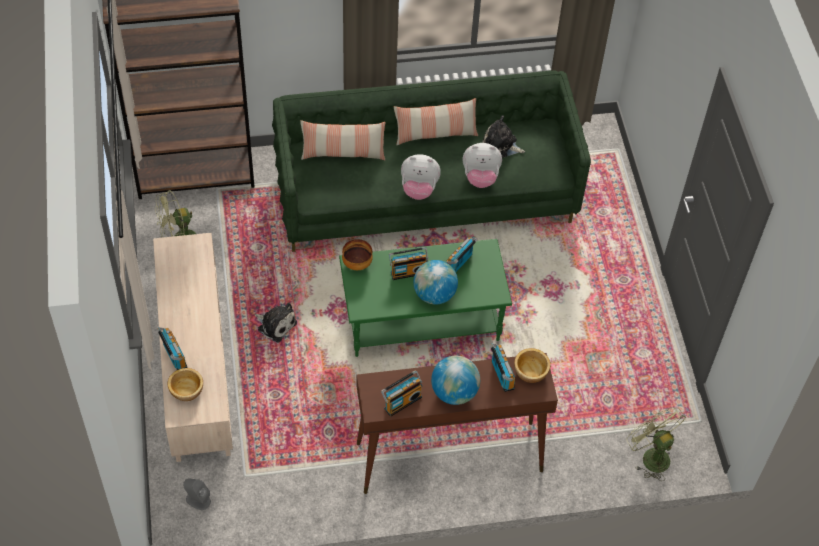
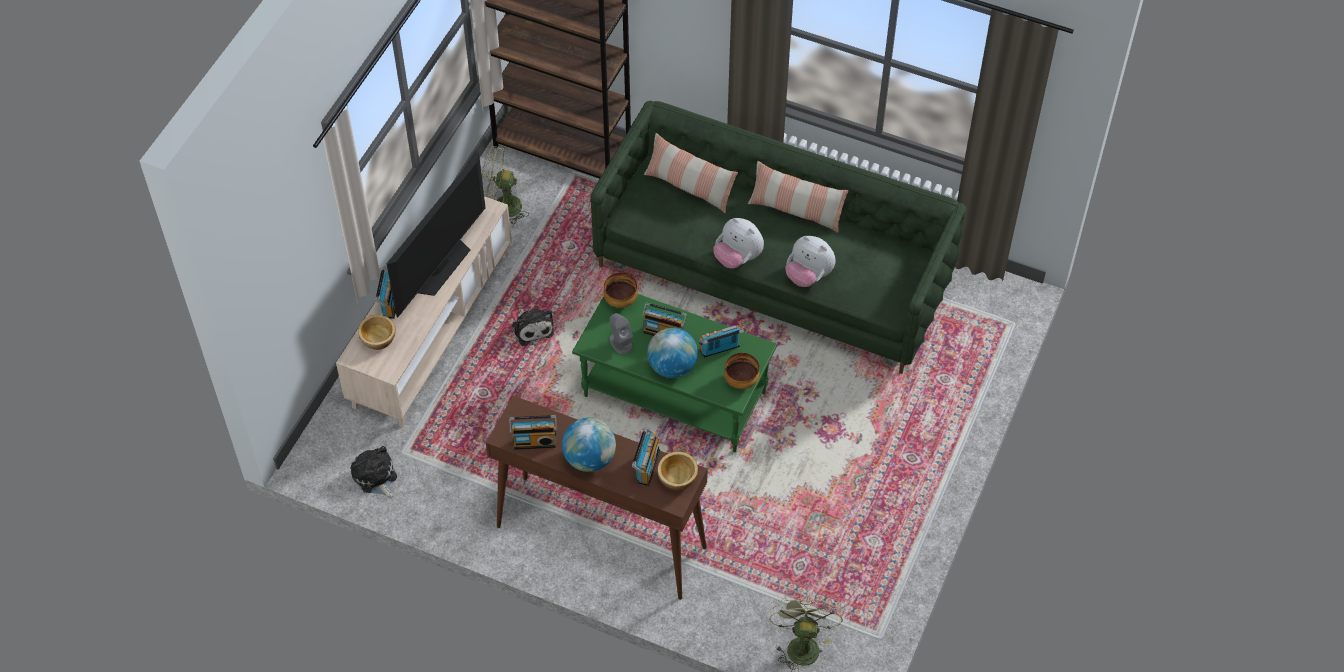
camera: 35 degrees right, 0 degrees up
(194, 307) = (440, 267): none -> television
(198, 500) = (345, 451): grey speaker -> grey speaker (620, 342)
(493, 279) = (741, 381): none -> bowl
(500, 145) = (854, 253): plush toy -> plush toy (375, 477)

